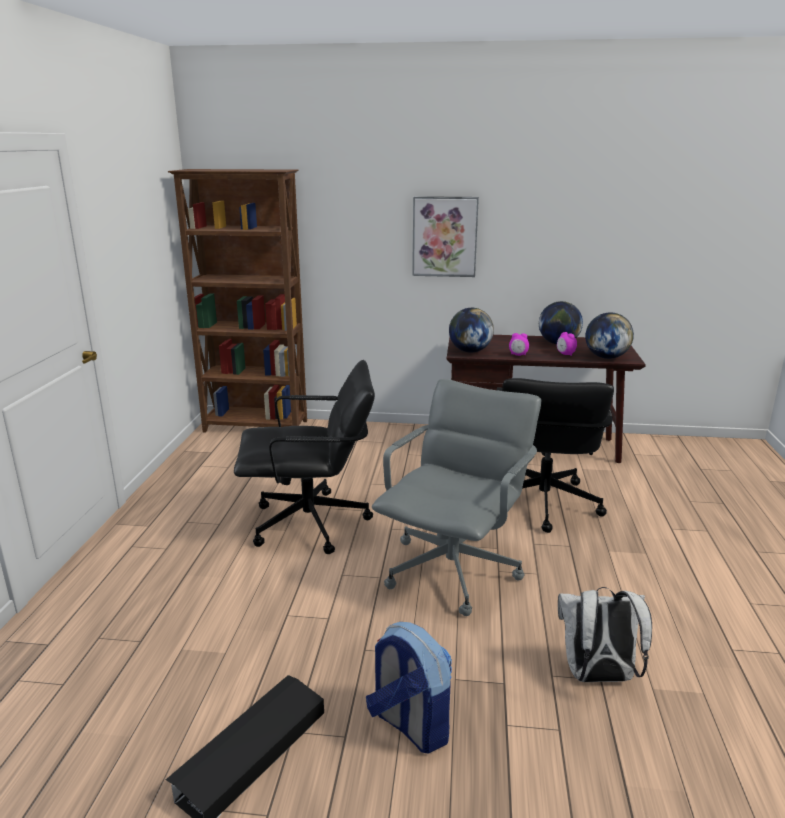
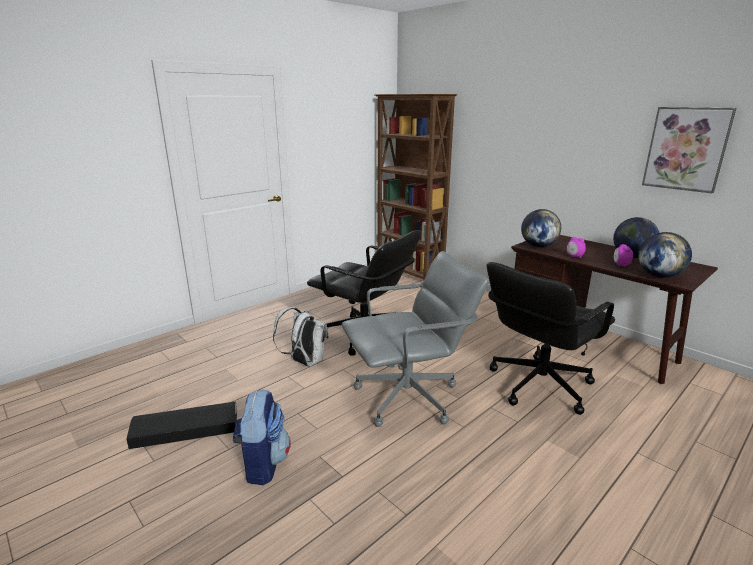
camera: 40 degrees right, 0 degrees up
(444, 236) = (555, 150): picture -> picture (686, 149)
(597, 677) = (406, 511): white backpack -> white backpack (304, 362)

